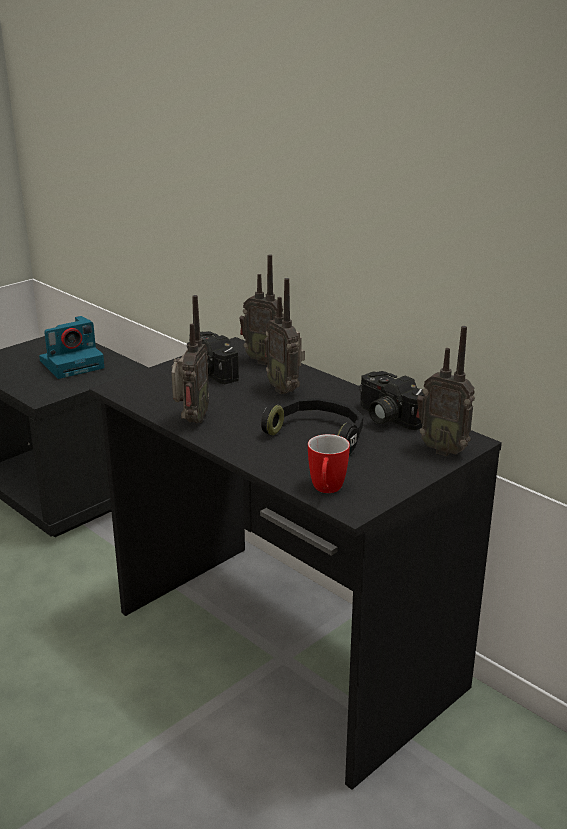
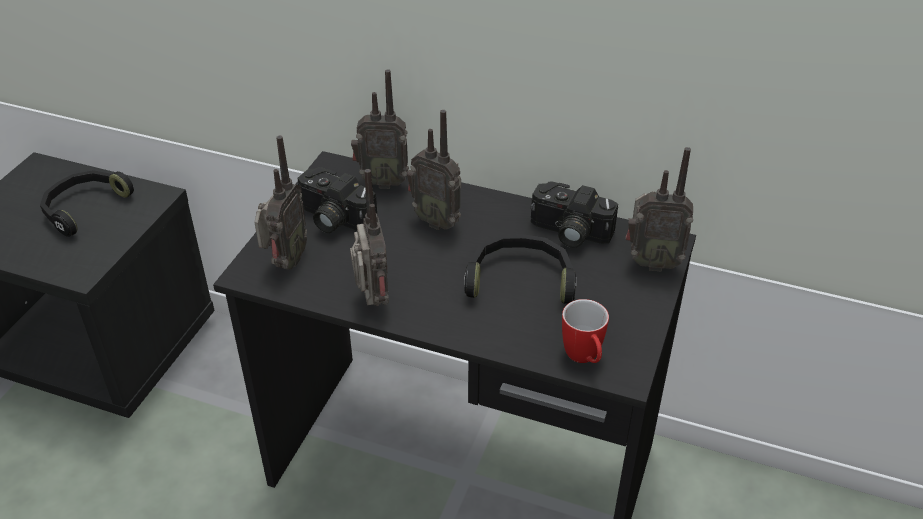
camera: 25 degrees left, 15 degrees up
(73, 364) = (84, 208): camera -> black headphones
(149, 388) = (285, 263): none -> radio

